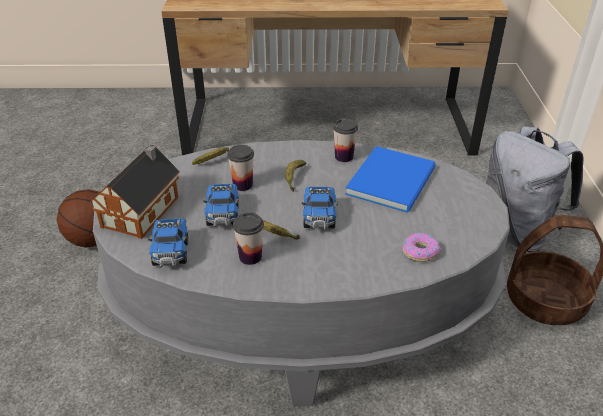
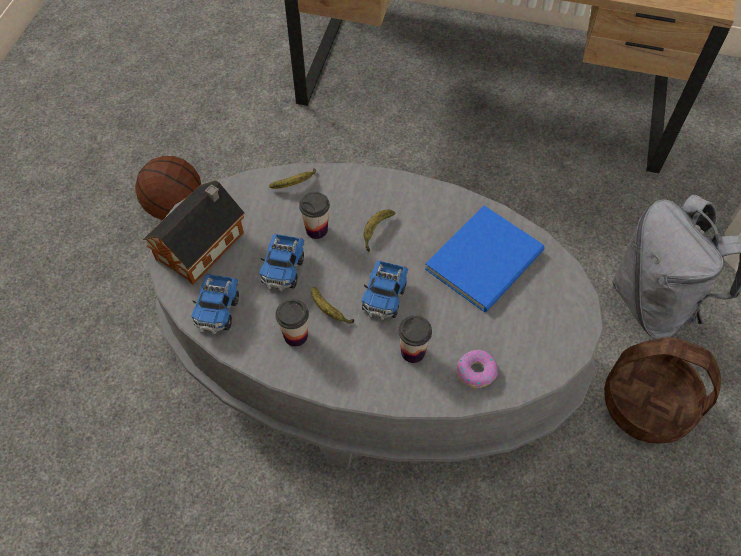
camera: 15 degrees right, 20 degrees up
(344, 157) = (443, 209): cup -> cup (413, 352)

